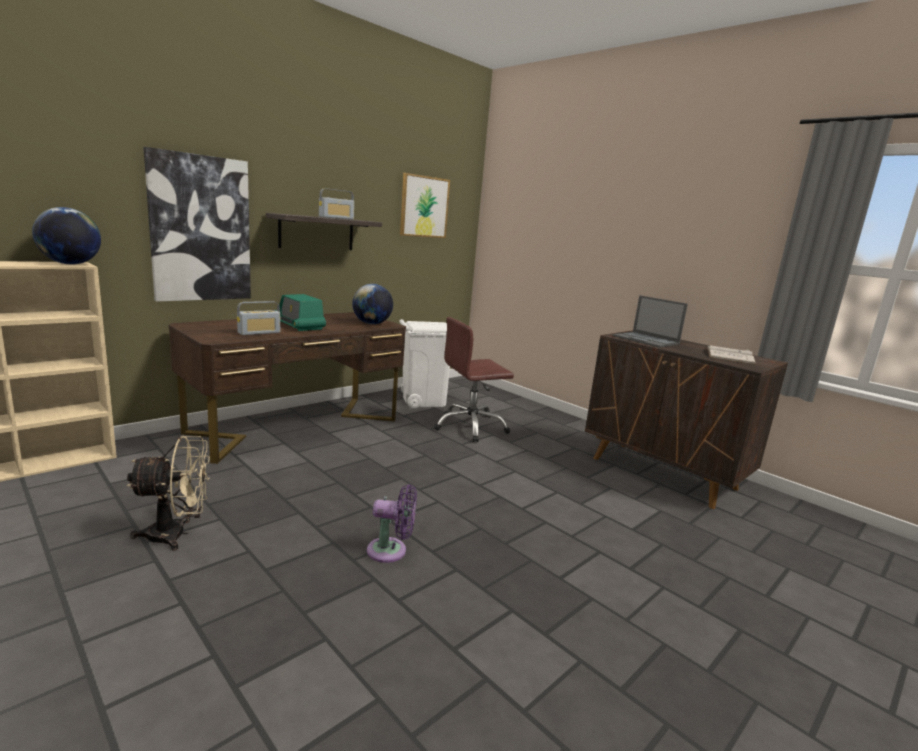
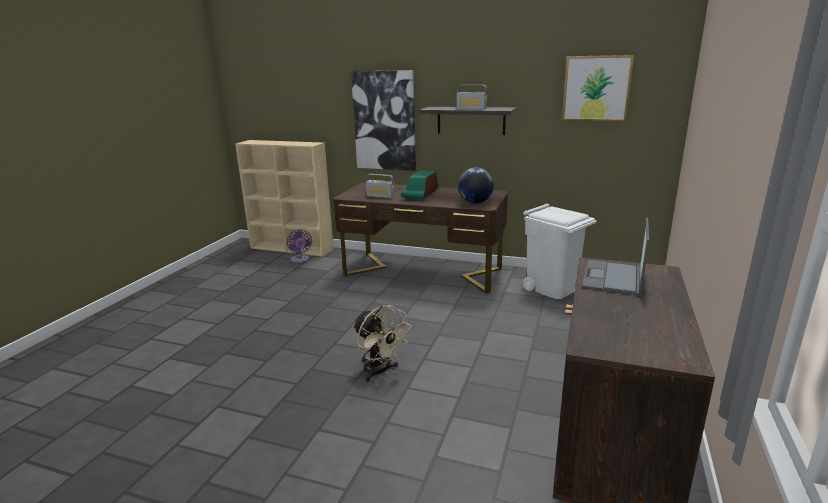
camera: 65 degrees right, 5 degrees up
(70, 264) = (308, 144): globe -> none
(177, 534) = (267, 299): beige fan -> beige fan (380, 372)
(391, 551) = (299, 356): purple fan -> purple fan (300, 260)
(470, 427) = (532, 323): brown office chair -> none
(729, 356) = (640, 329): white book -> none

